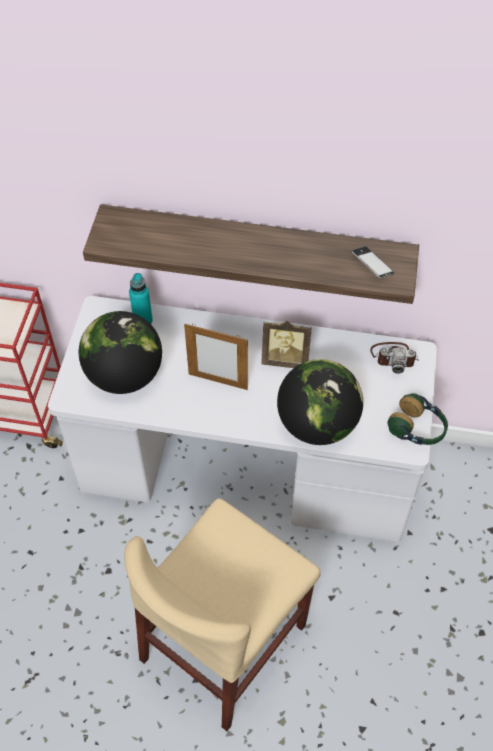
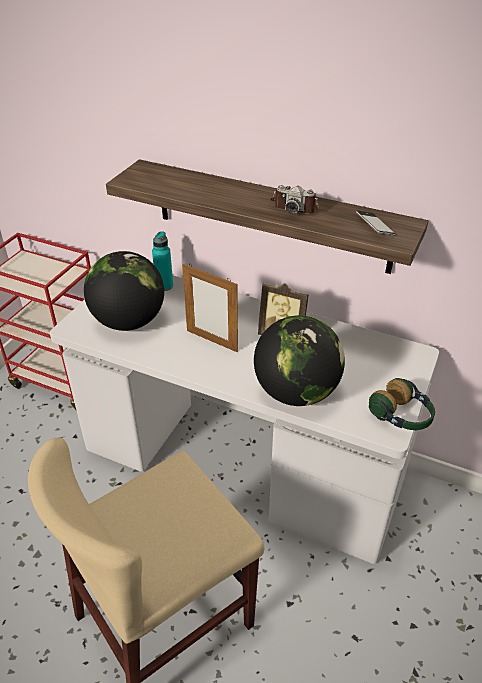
camera: 15 degrees right, 15 degrees down
(393, 357) = (392, 352): camera -> camera (295, 206)

